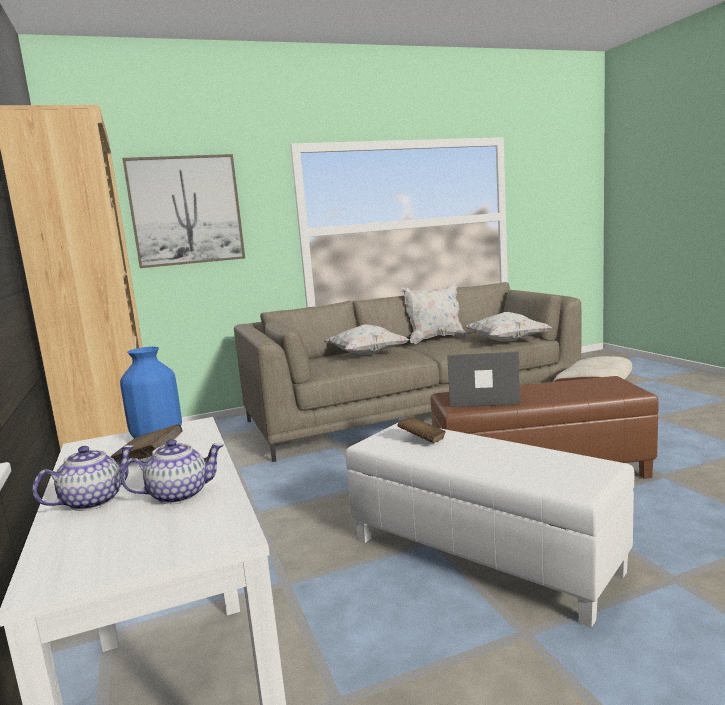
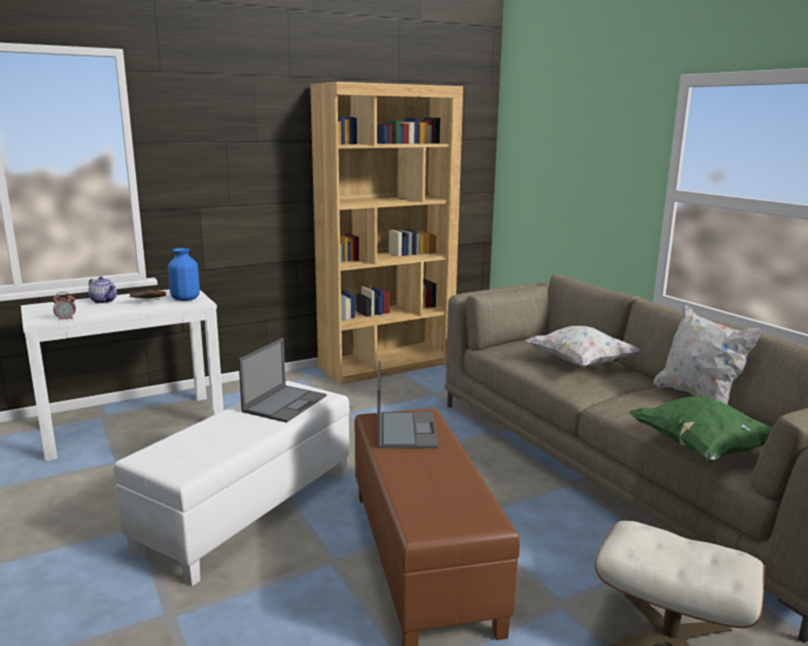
camera: 80 degrees right, 5 degrees up
(179, 494) = (94, 311): teapot -> none
(186, 210) = (572, 148): picture -> none
(224, 510) = (66, 319): none -> alarm clock
(422, 440) = (285, 403): brown book -> laptop
(506, 341) = (701, 448): white pillow -> green pillow

